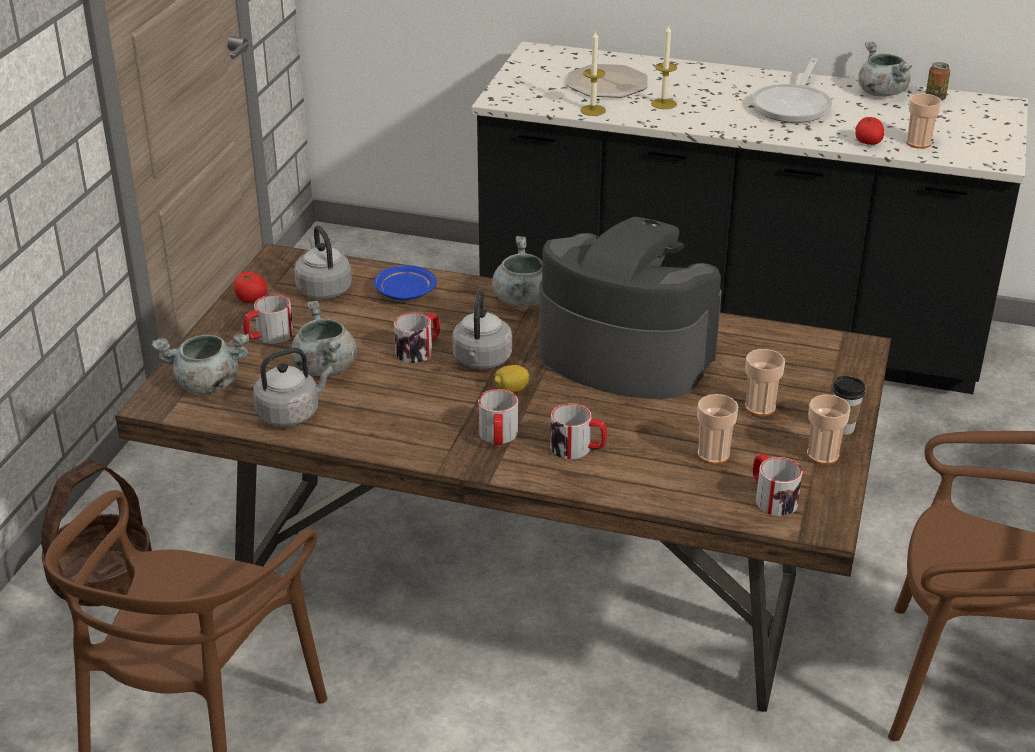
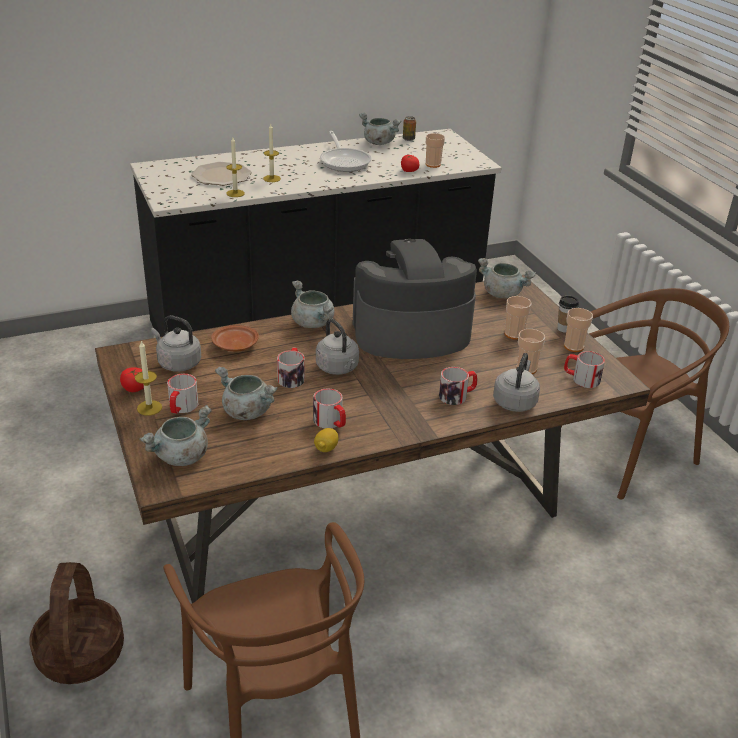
camera: 40 degrees left, 0 degrees up
(239, 324) = (149, 408): none -> candle
(291, 413) = (265, 450): grey kettle -> grey kettle (515, 401)
(404, 292) = (234, 345): blue plate -> brown plate
(498, 436) = (407, 408): mug -> mug (331, 422)
(511, 390) = (378, 378): lemon -> lemon (326, 448)
(820, 352) = (503, 294): none -> grey cooking pot

